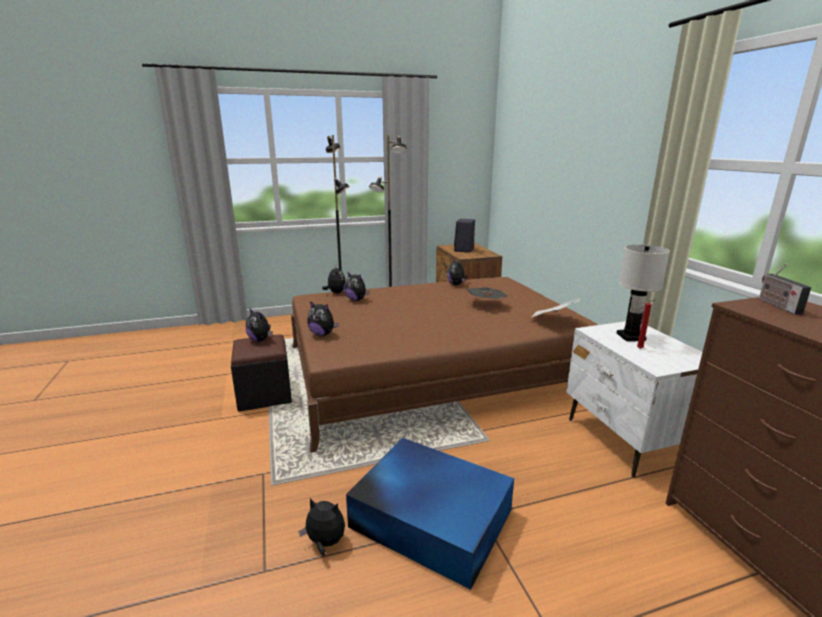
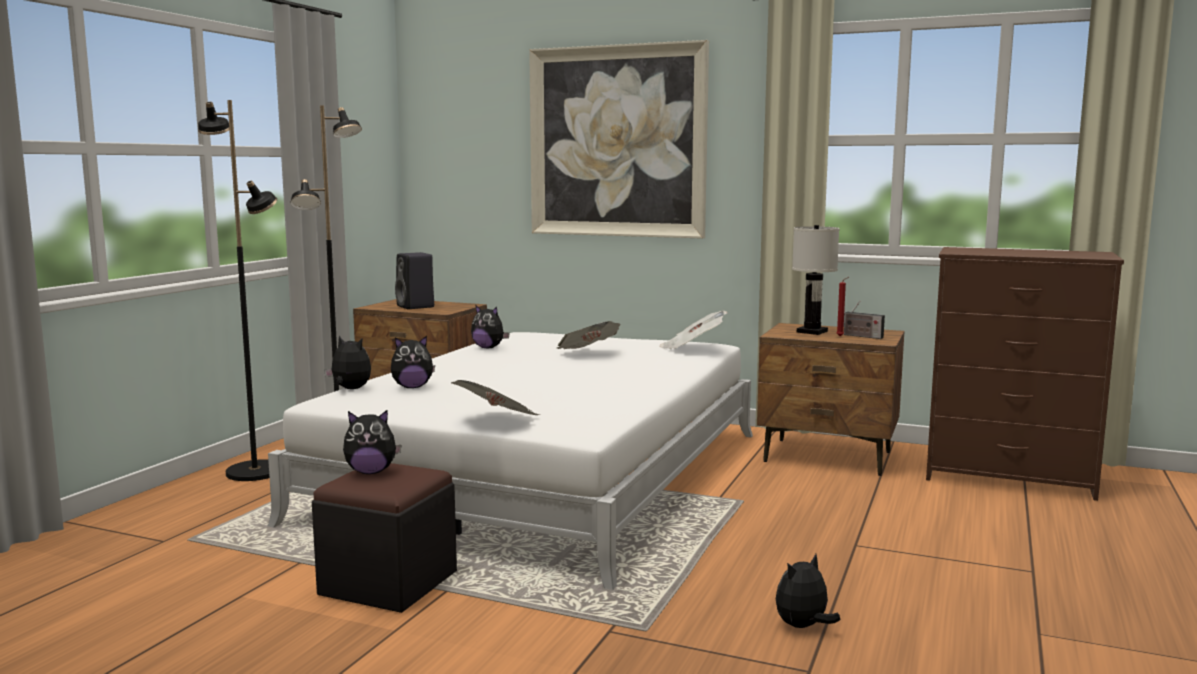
camera: 50 degrees left, 10 degrees down
(322, 334) = (498, 421): plush toy -> newspaper
(429, 517) = (827, 566): blue storage box -> none
(432, 369) = (545, 475): brown bed -> white bed
(580, 156) = (617, 142): none -> picture
(626, 440) = (828, 457): white nightstand -> brown nightstand
(776, 305) = (966, 250): radio -> radio (861, 336)

